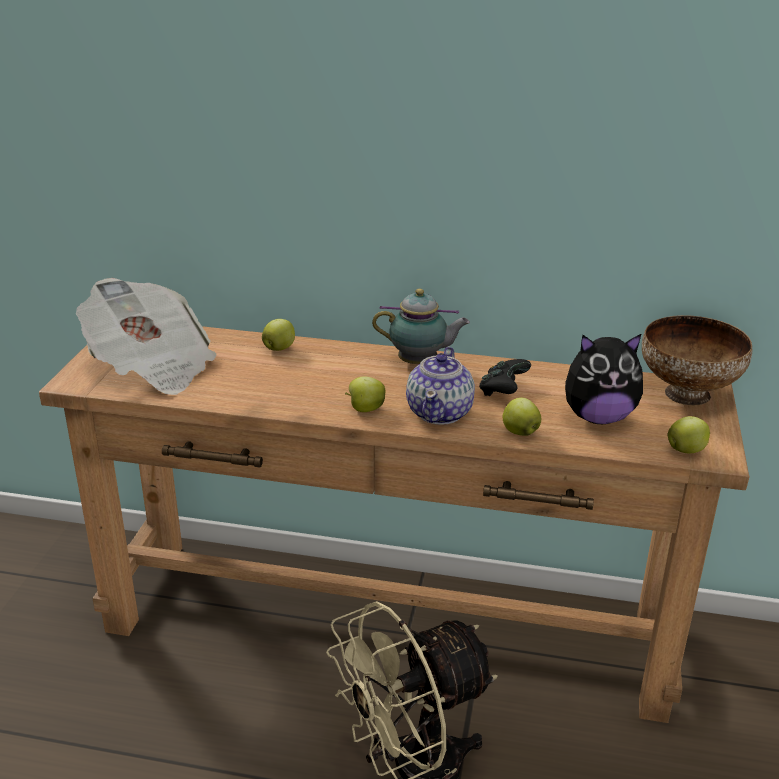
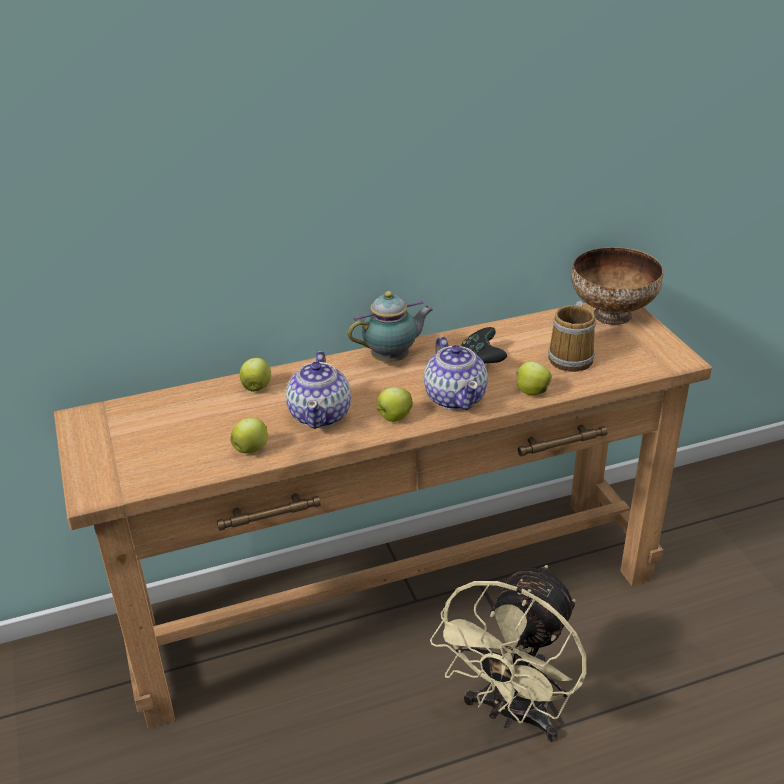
camera: 30 degrees left, 5 degrees up
(151, 366) = (155, 448): newspaper -> none
(306, 386) = (320, 415): none -> teapot
(598, 417) = (572, 357): plush toy -> mug
(686, 450) = (656, 362): apple -> apple (252, 449)

